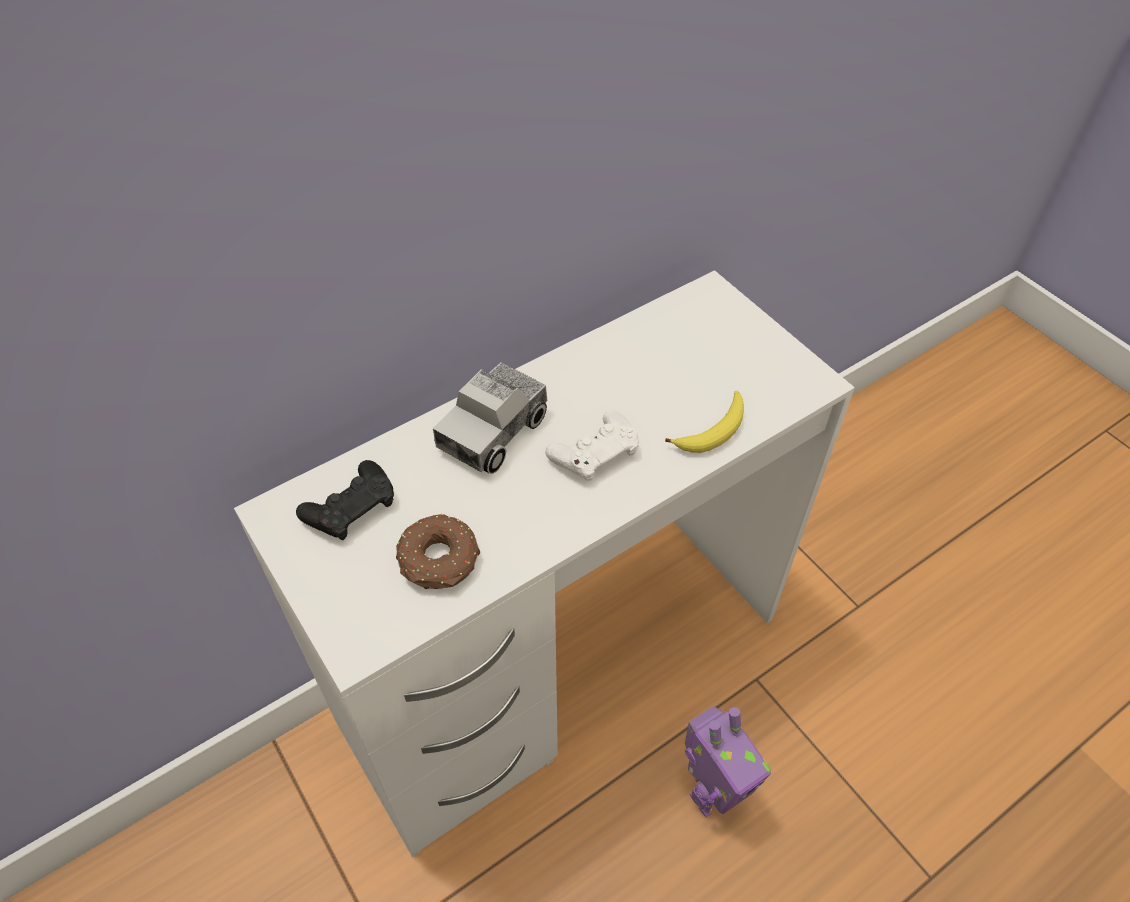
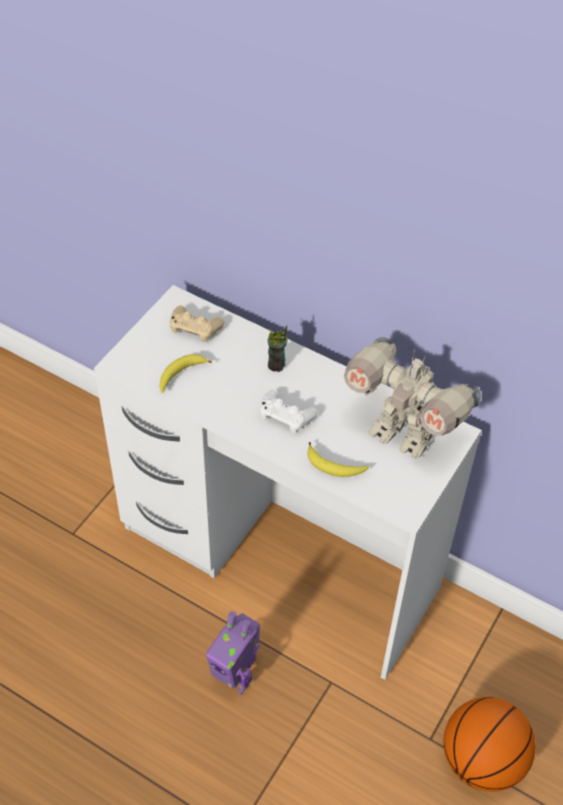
camera: 65 degrees right, 0 degrees up
(351, 507) = (195, 328): black game controller -> beige game controller
(439, 561) = (180, 375): donut -> banana
(493, 431) = (276, 365): toy truck -> cup
(688, 342) = (402, 434): none -> toy robot
(896, 568) = (482, 760): none -> basketball

